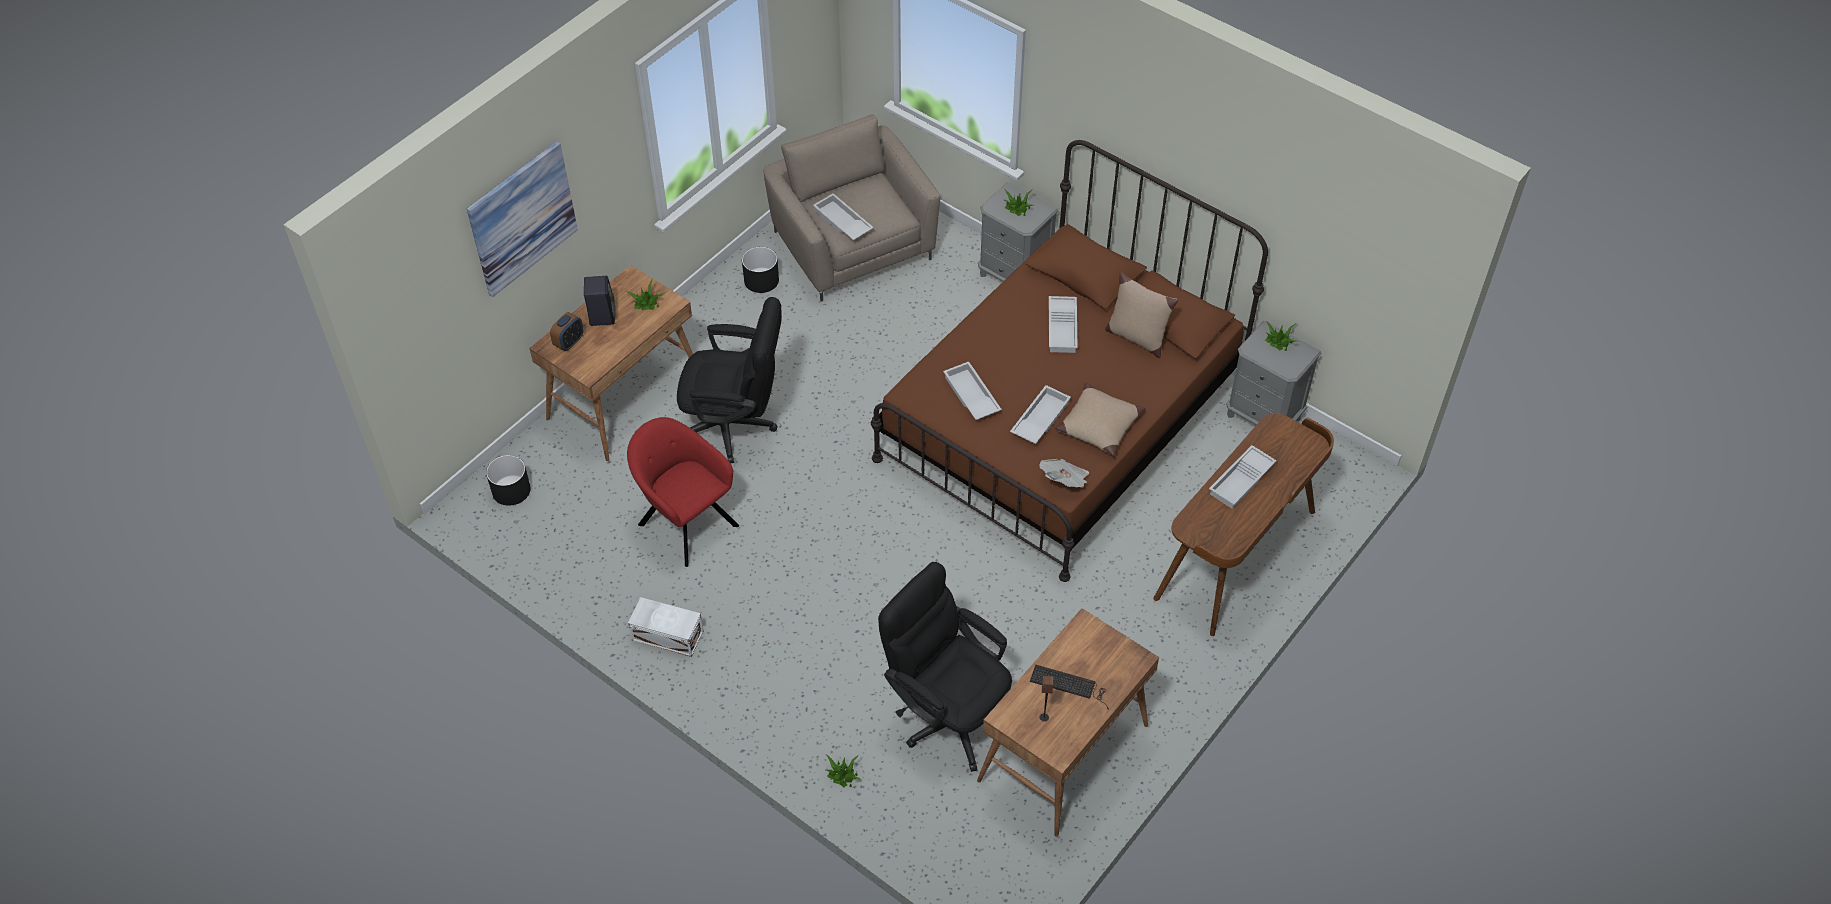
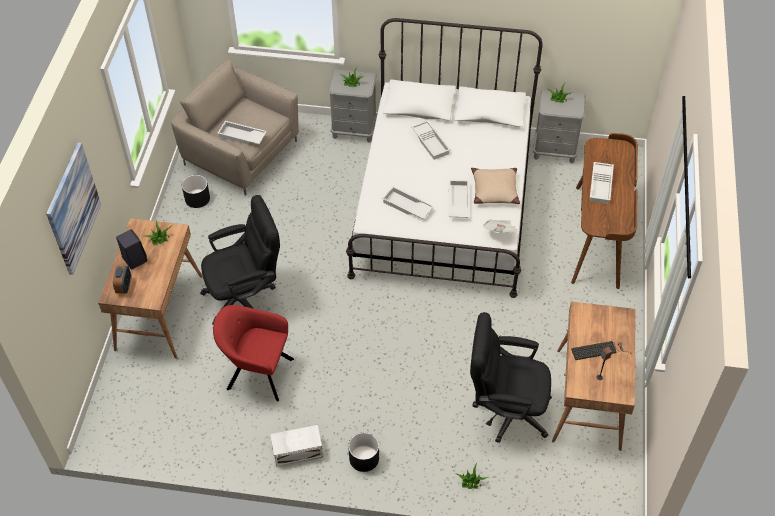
camera: 30 degrees left, 0 degrees up
(511, 490) = (122, 409): black planter -> black planter (364, 458)
(1061, 421) = (444, 204): brown bed -> white bed
(1136, 337) = (477, 129): beige pillow -> none

